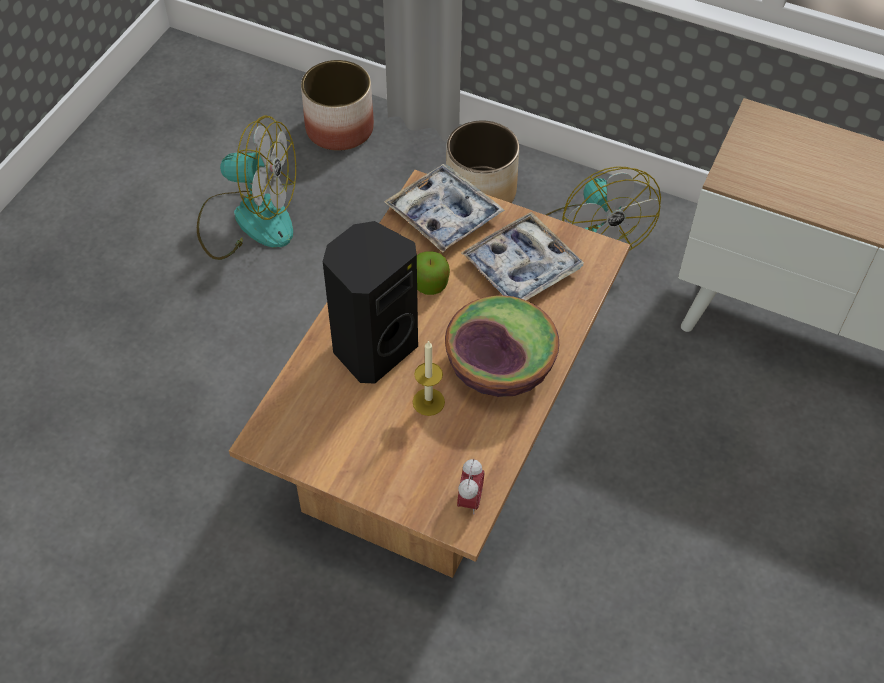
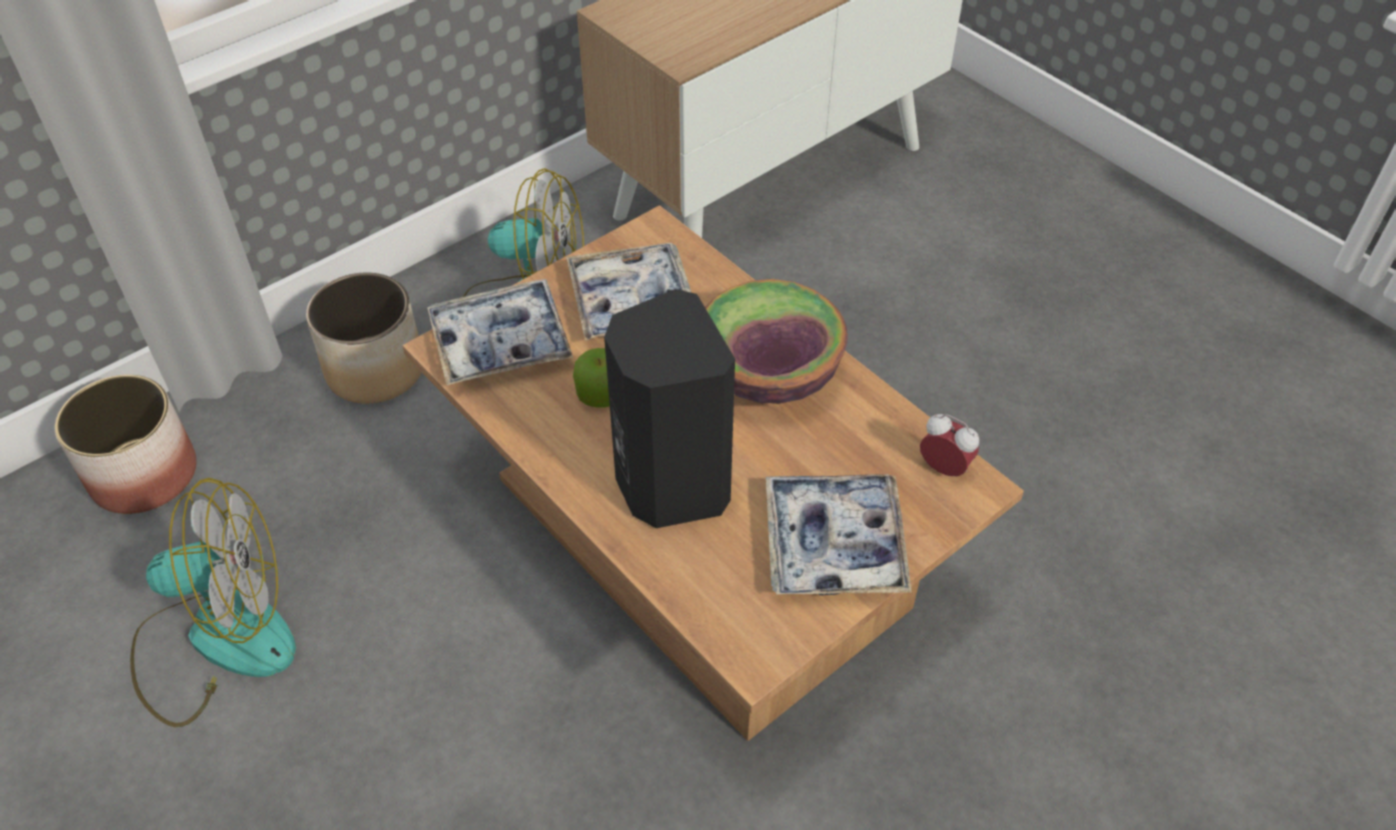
camera: 65 degrees left, 5 degrees down
(249, 219) = (216, 640): fan -> fan turned 45 degrees clockwise
(370, 454) = (834, 544): none -> tray
(428, 402) = (784, 458): candle -> none

